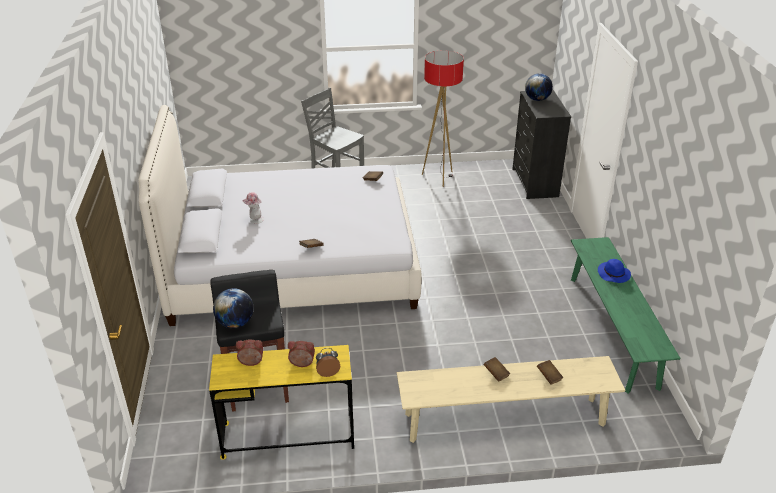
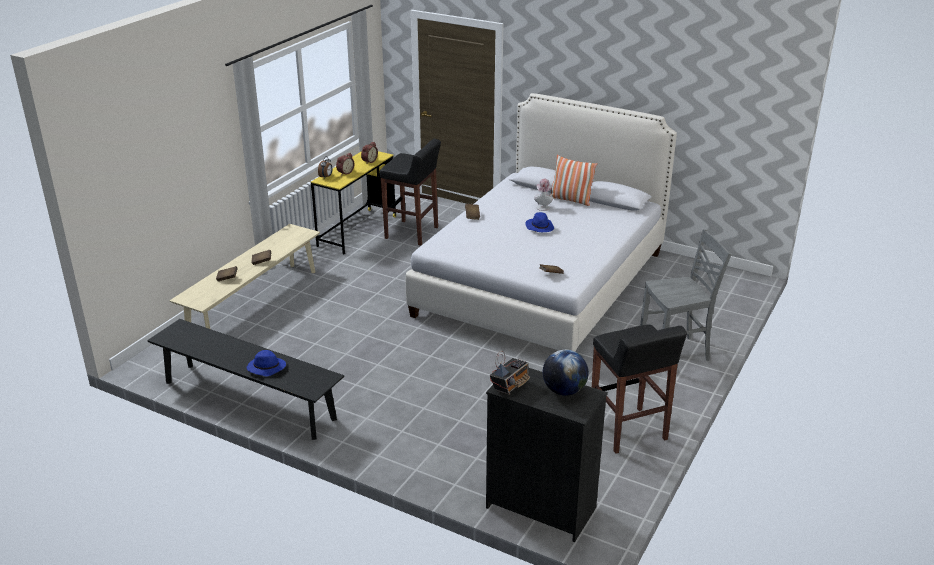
camera: 125 degrees right, 5 degrees down
(226, 212) = (570, 200): none -> pillow
(235, 323) = (405, 158): globe -> none
(300, 208) = (539, 227): none -> blue hat
(439, 177) = (628, 431): floor lamp -> black stool
(556, 112) = (510, 385): none -> radio
(612, 330) = (249, 400): green bench -> black bench

